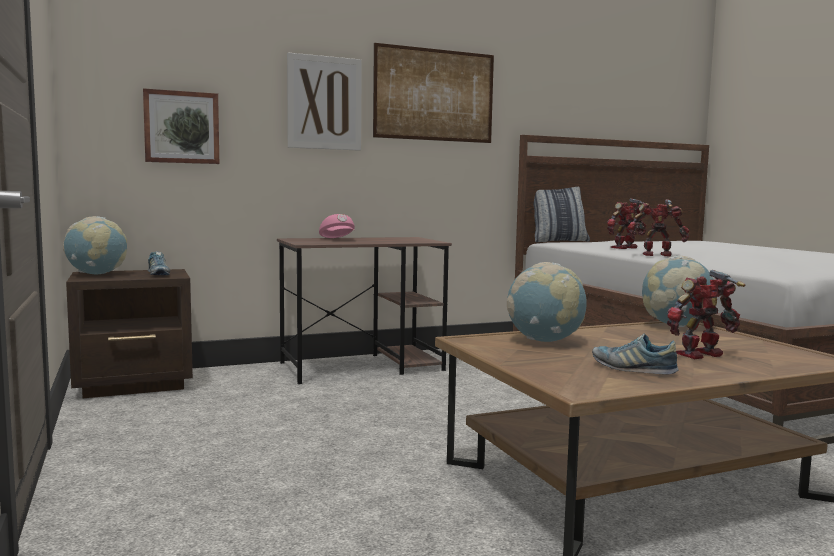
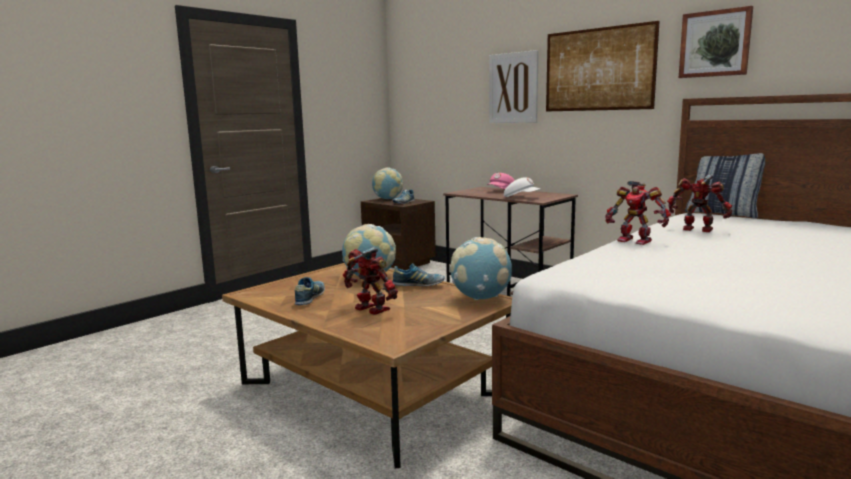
camera: 65 degrees right, 5 degrees up
(181, 127) = (436, 113): picture -> picture (715, 44)
(402, 241) = (521, 197): none -> white cap
(607, 332) = (418, 285): none -> shoe
(657, 255) = (635, 240): toy robot -> toy robot turned 150 degrees clockwise

